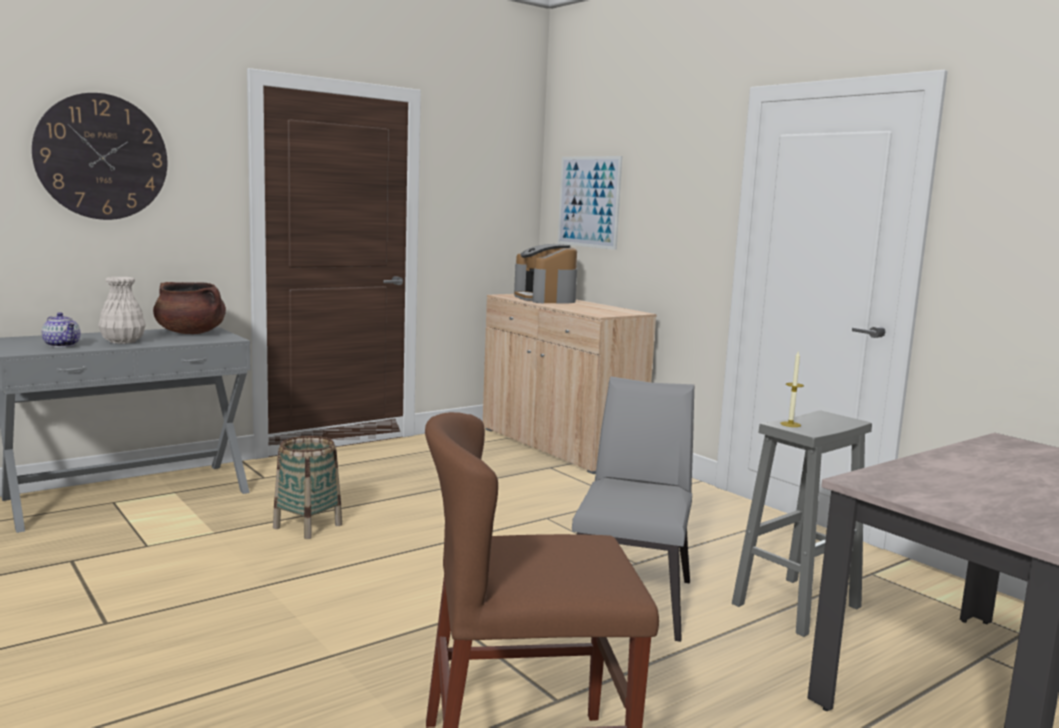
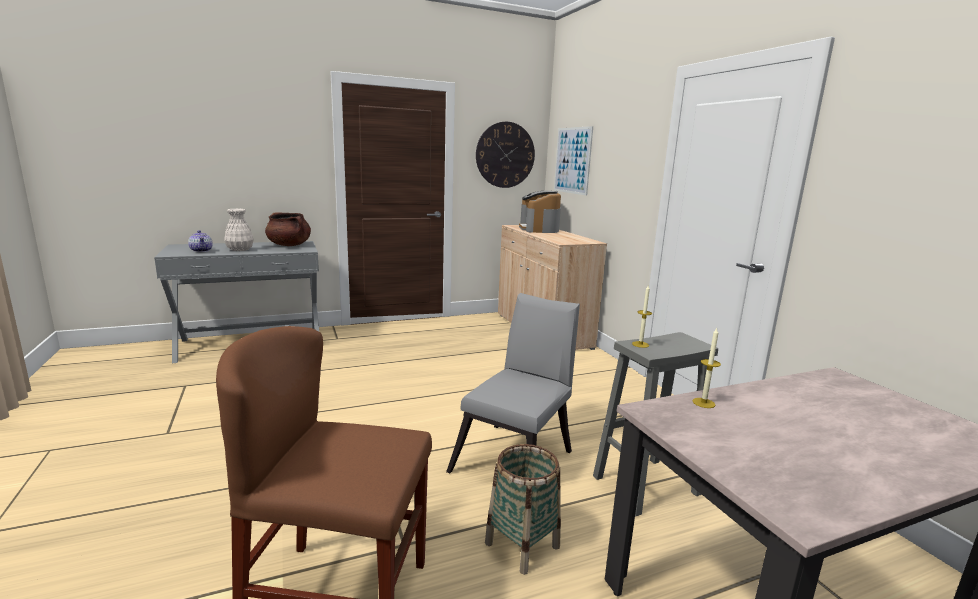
camera: 15 degrees right, 5 degrees up
(101, 157) = (235, 132): wall clock -> wall clock (505, 155)
(307, 526) = (337, 376): basket -> basket (522, 545)
(902, 471) = (703, 403): none -> candle

